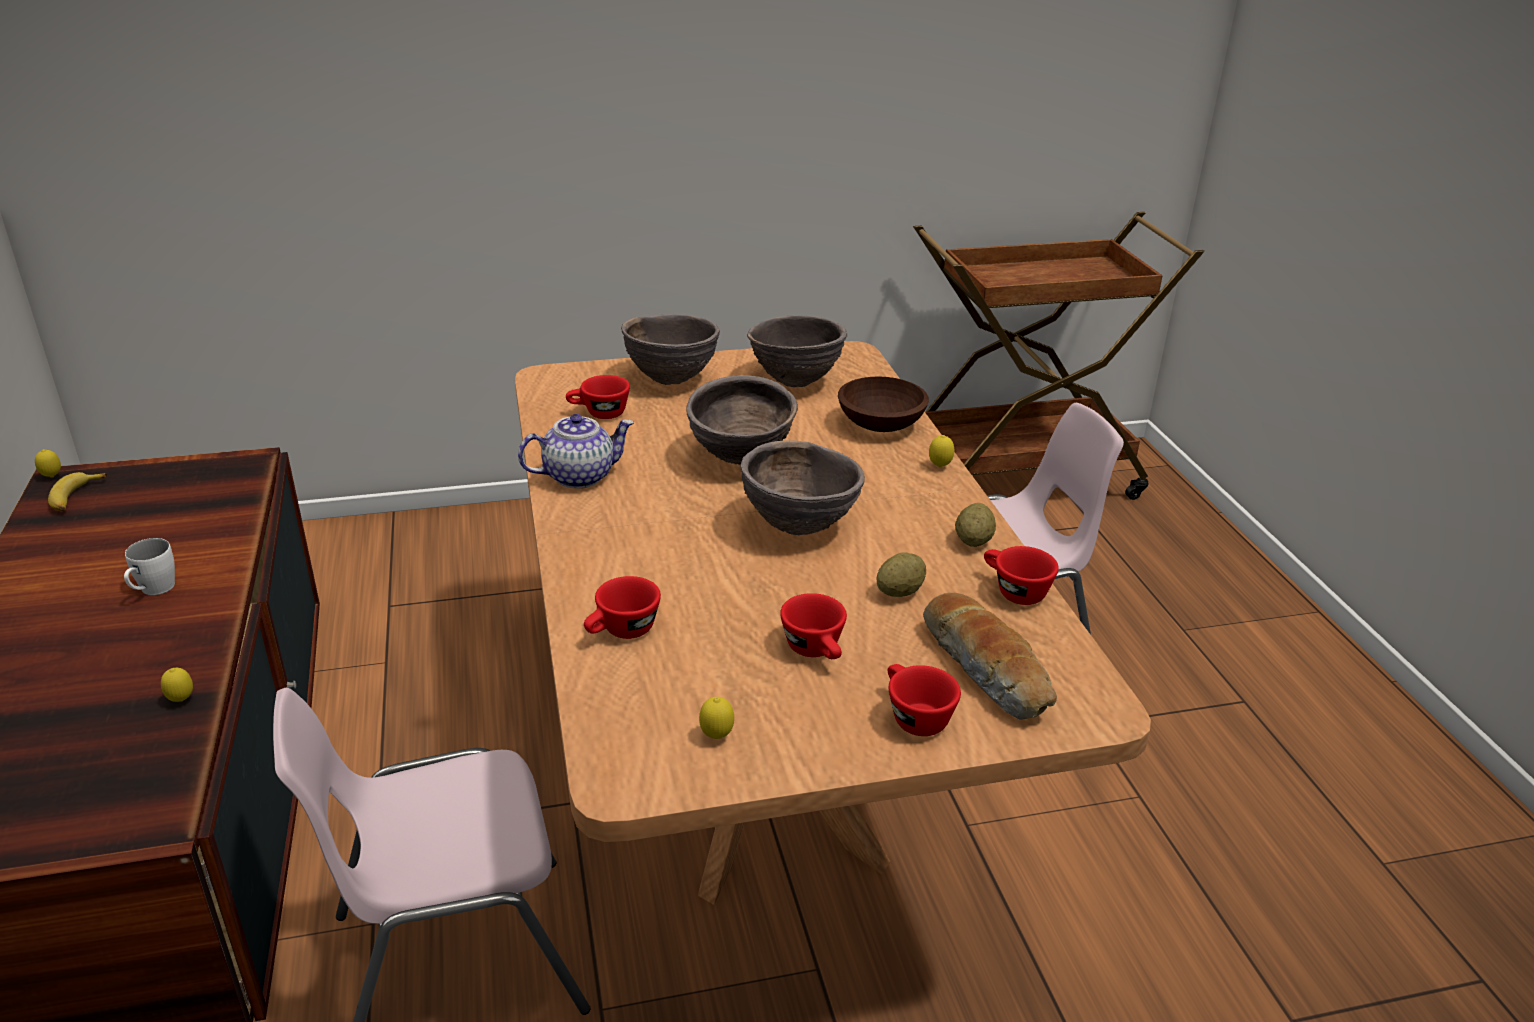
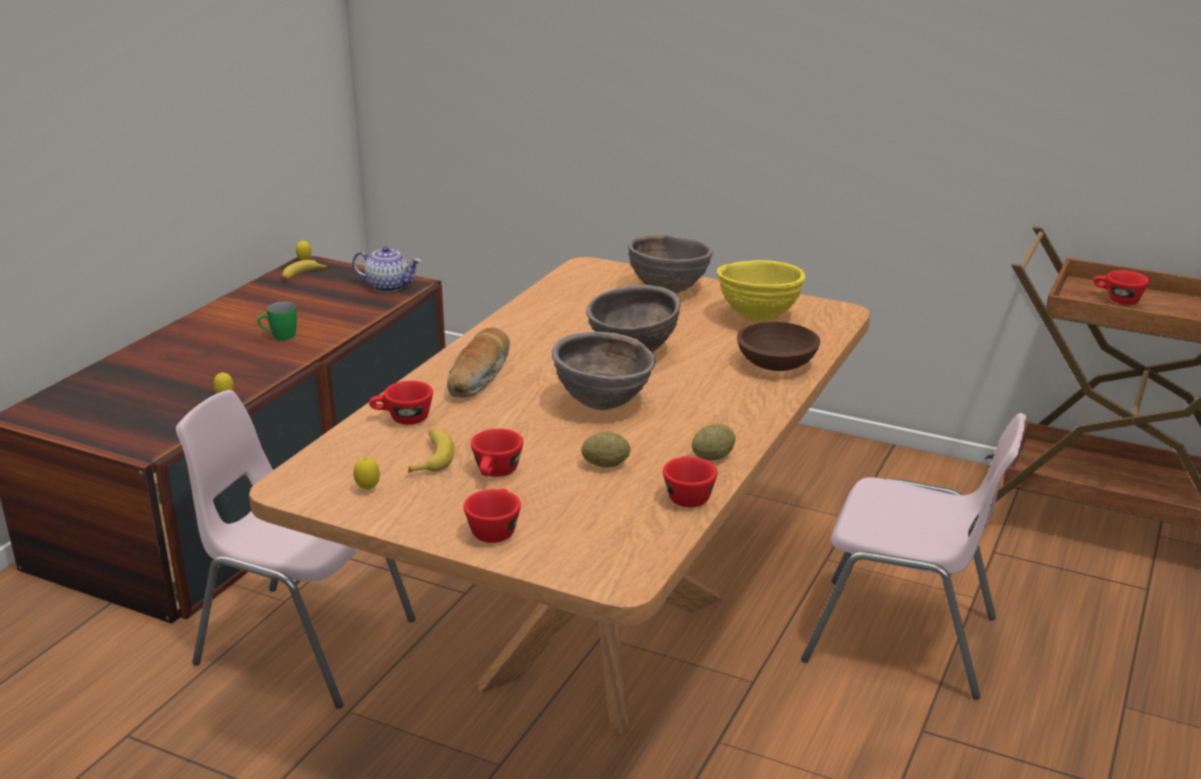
camera: 40 degrees right, 5 degrees down
(153, 591) = (279, 337): white mug -> green mug
(579, 476) = (513, 329): teapot -> teapot (389, 286)
(599, 414) = (584, 298): red cup -> red cup (1117, 299)
(724, 663) = (432, 457): none -> banana
(795, 382) = (759, 319): brown bowl -> yellow bowl
(939, 467) = (773, 405): lemon -> none
(987, 670) = (585, 528): bread -> bread (480, 376)

